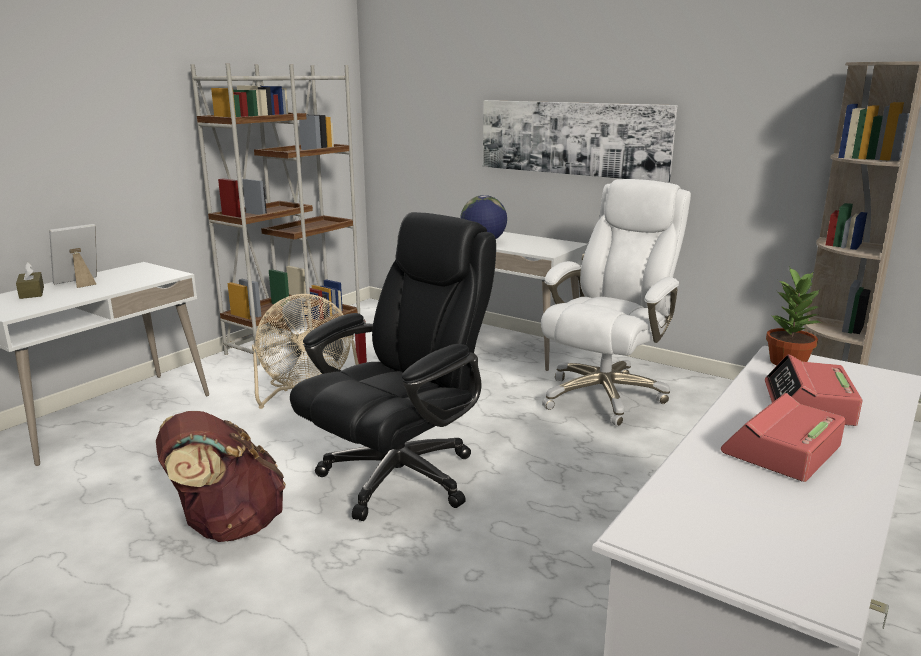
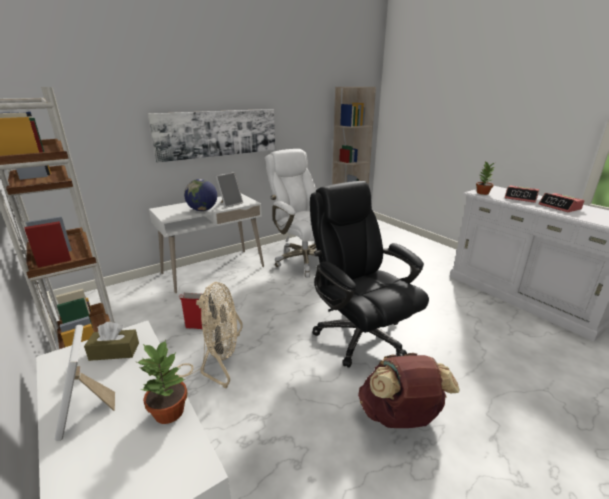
camera: 70 degrees left, 5 degrees up
(32, 292) = (86, 463): brown tissue box -> brown tissue box (114, 351)
(71, 299) = (169, 411): none -> potted plant
(527, 247) = (230, 204): none -> picture frame

